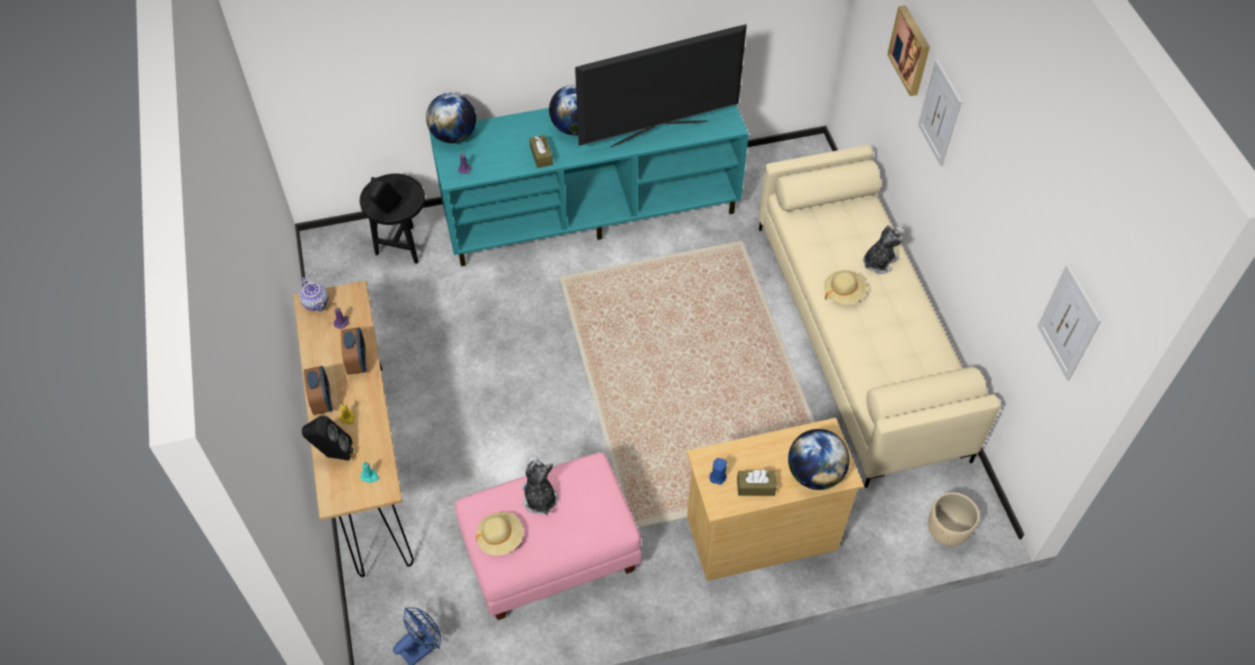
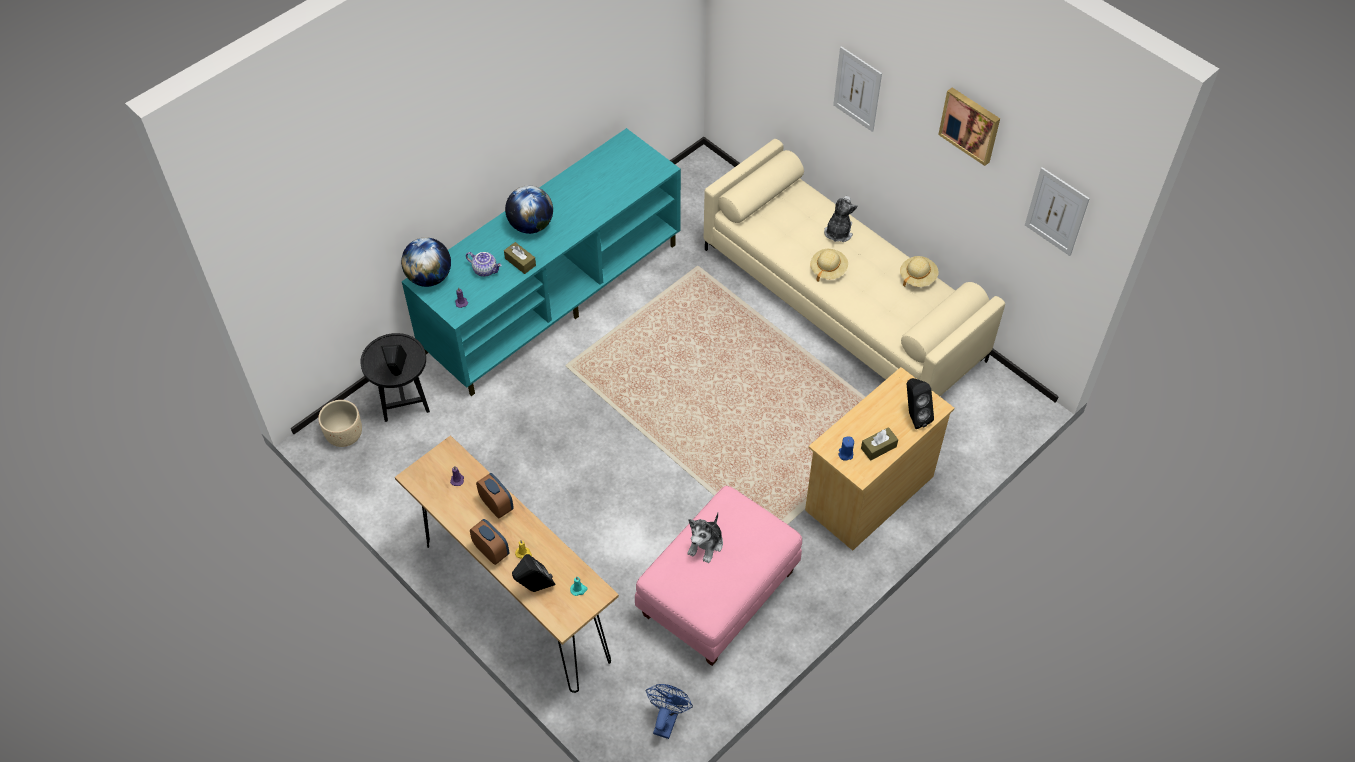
camera: 30 degrees left, 0 degrees up
(317, 303) = (422, 474): teapot -> teapot (485, 270)
(500, 538) = (697, 591): beige hat -> beige hat (917, 277)
(539, 498) = (706, 544): plush toy -> plush toy turned 105 degrees counterclockwise
(659, 132) = (606, 199): television -> none
(814, 474) = (914, 416): globe -> black speaker
(911, 50) = (805, 45): picture -> picture (971, 125)
(948, 530) = (1002, 421): beige planter -> beige planter (345, 435)

